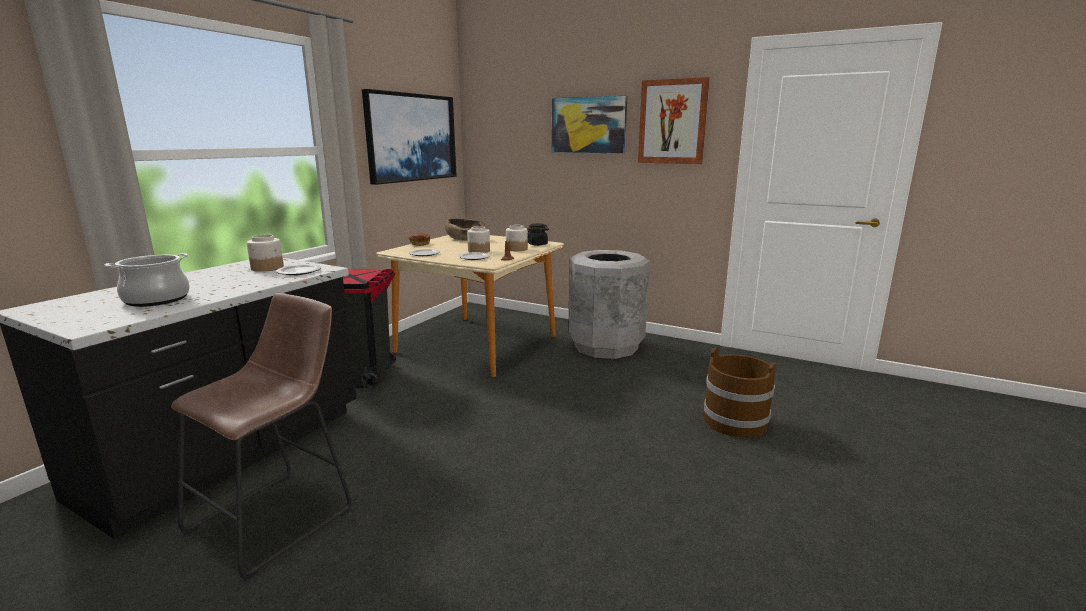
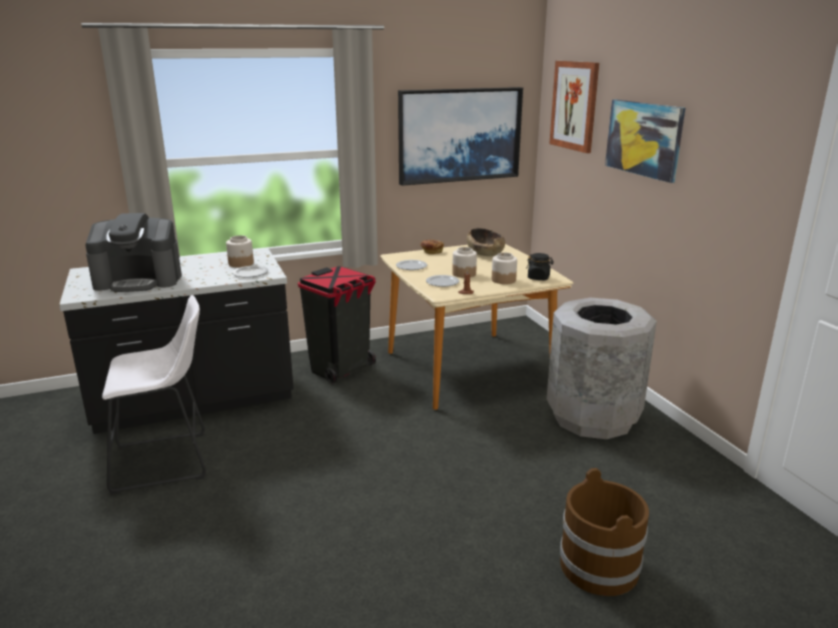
camera: 40 degrees right, 5 degrees up
(157, 299) = (139, 280): cooking pot -> coffee machine
(279, 516) = (168, 461): brown stool -> white stool
(672, 122) = (728, 152): picture -> picture (574, 105)

